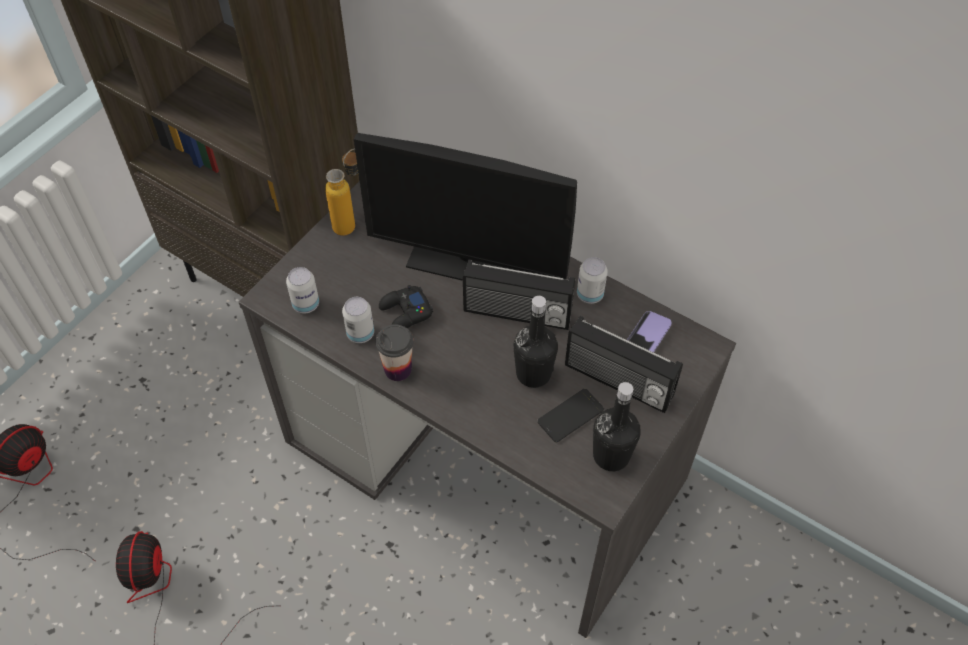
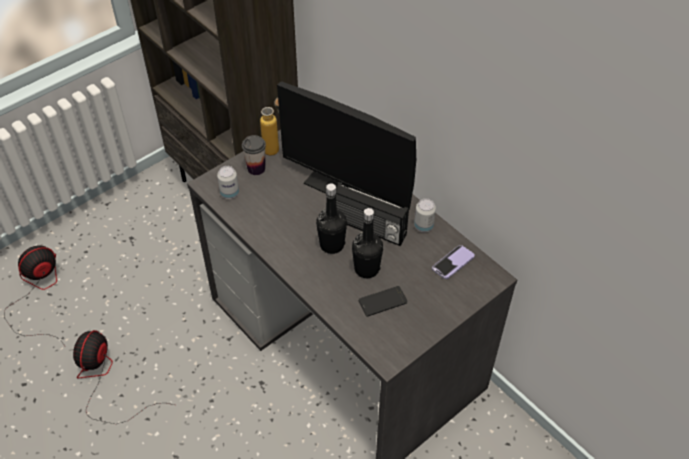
camera: 15 degrees right, 5 degrees down
(360, 334) = (259, 219): can -> none
(398, 369) = (276, 247): cup -> cup (256, 168)
(405, 313) = (293, 212): black game controller -> none
(611, 455) = (402, 333): black bottle -> black bottle (332, 245)
(617, 382) = (423, 287): radio -> none

